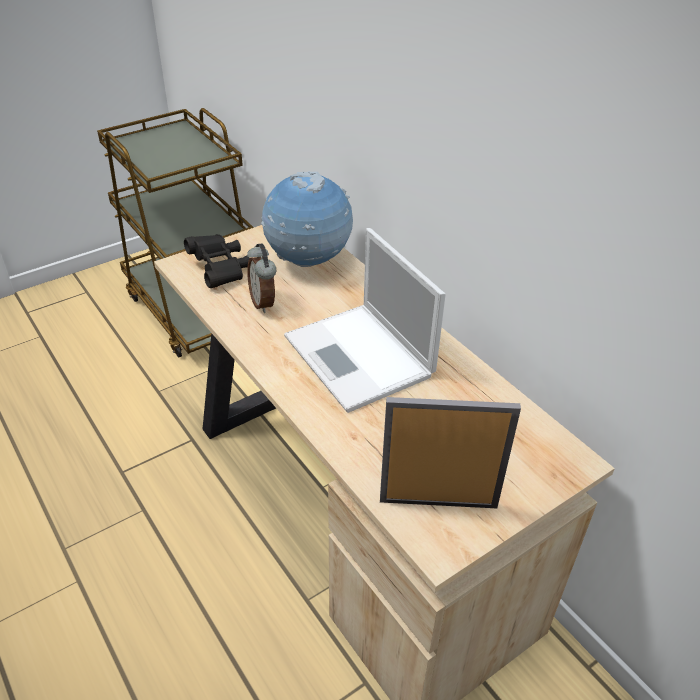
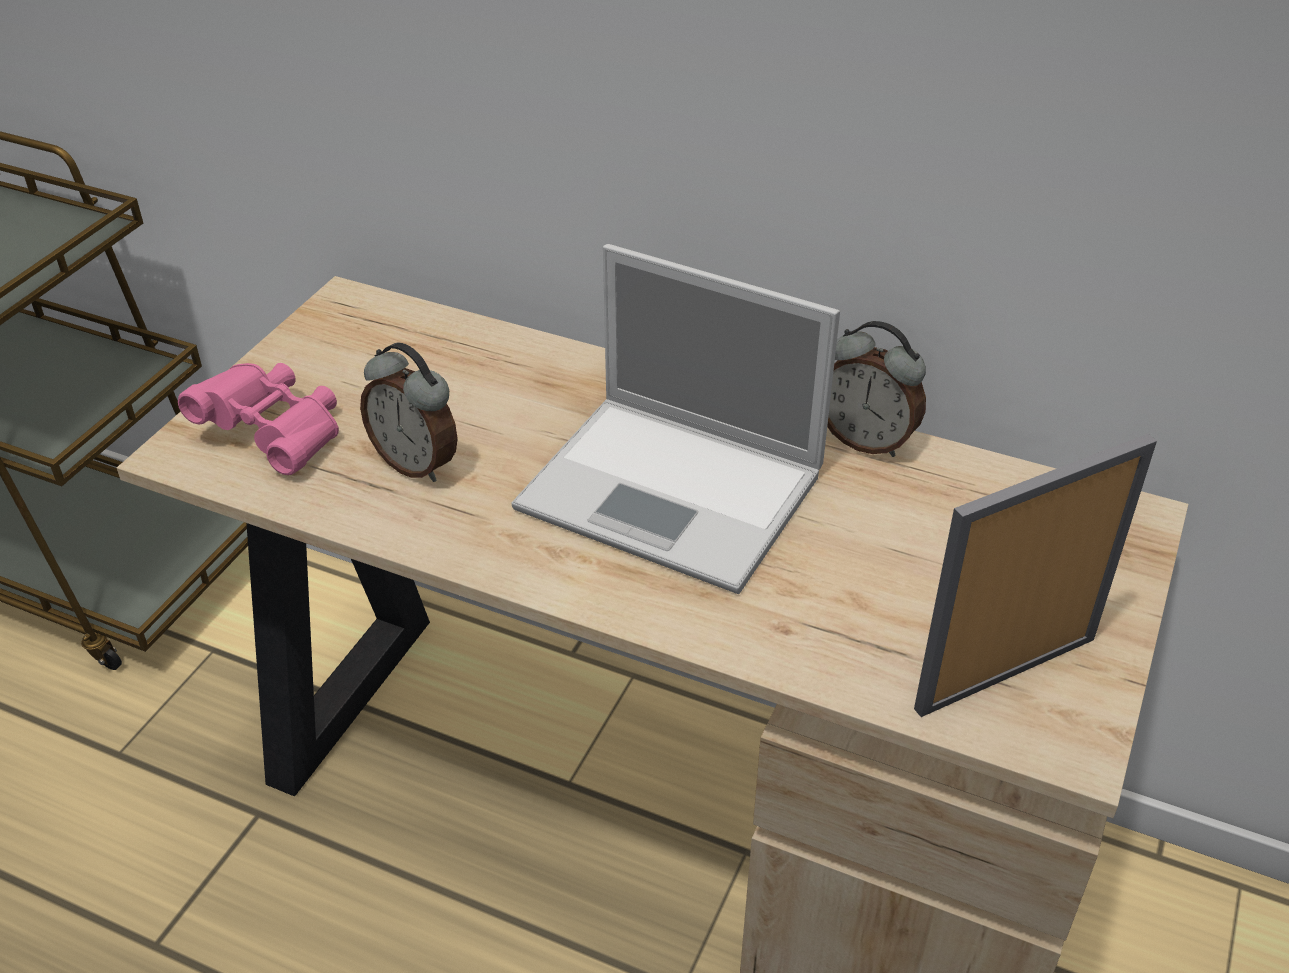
camera: 30 degrees left, 0 degrees up
(220, 270) = (275, 434): black binoculars -> pink binoculars
(308, 262) = (433, 360): globe -> none
(471, 370) = (866, 440): none -> alarm clock

